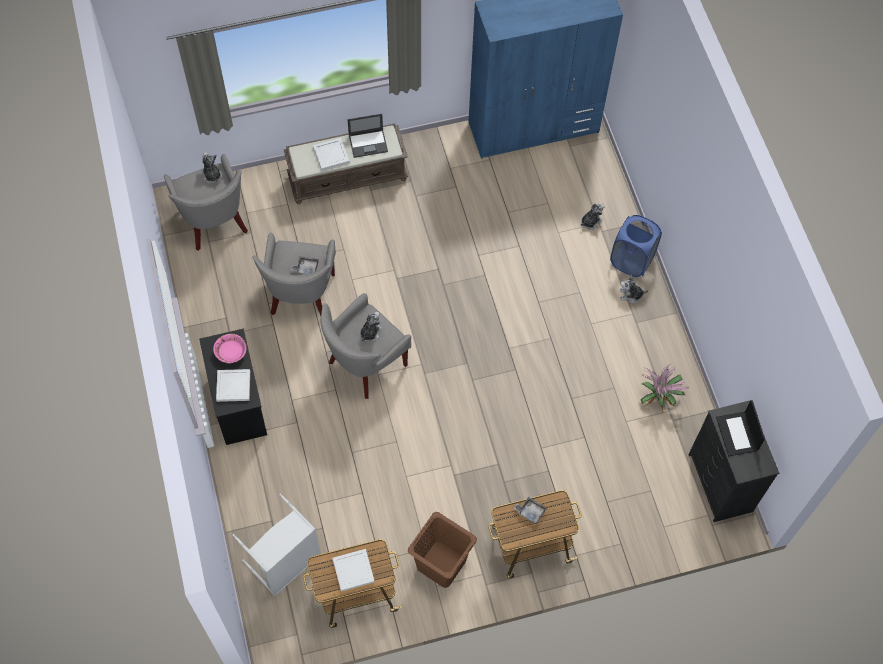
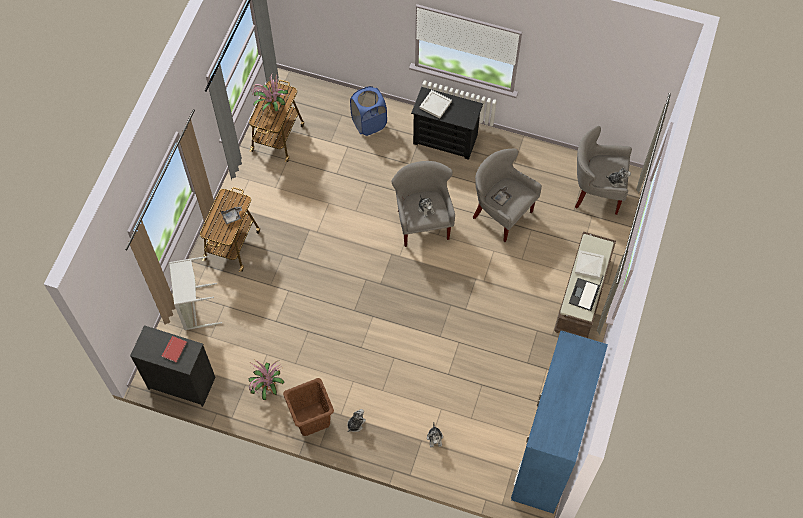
camera: 125 degrees right, 0 degrees up
(231, 352) = (461, 115): pink bowl -> none
(287, 563) = (322, 112): grey laundry basket -> grey laundry basket (194, 307)
(353, 571) = (271, 107): white tray -> potted plant
(441, 564) = (259, 190): brown laundry basket -> brown laundry basket (311, 418)
(631, 260) = (383, 444): blue laundry basket -> blue laundry basket (369, 123)
(737, 434) = (173, 349): laptop -> red book

